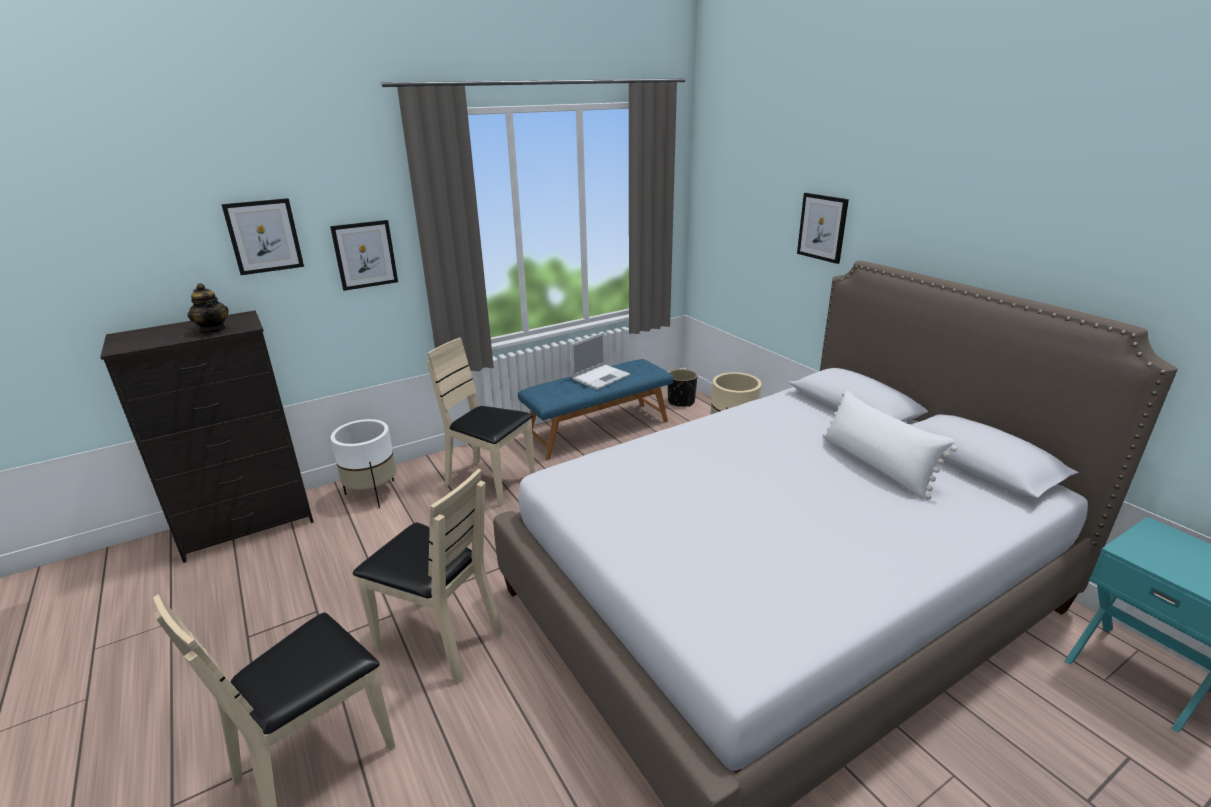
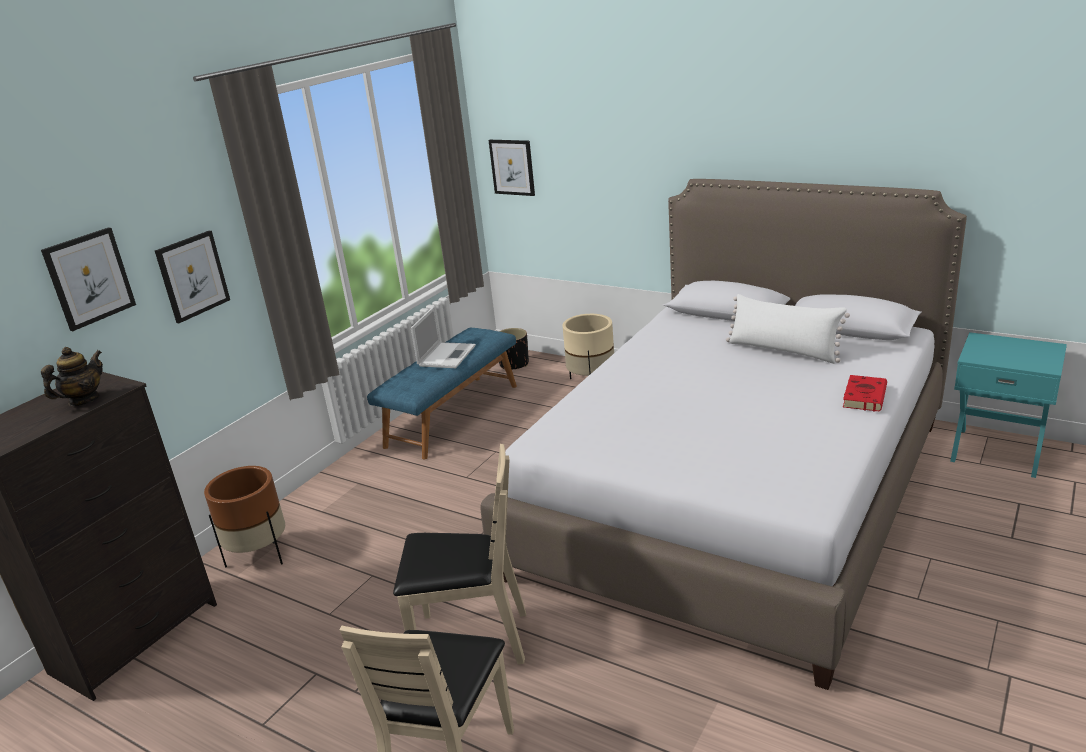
camera: 25 degrees left, 0 degrees up
(213, 330) = (84, 400): teapot -> teapot turned 75 degrees counterclockwise
(373, 494) = (259, 555): white planter -> brown planter
(490, 482) = (384, 498): beige chair -> none
(822, 227) = (641, 154): picture -> picture (512, 167)
(926, 550) = (864, 396): none -> red book

